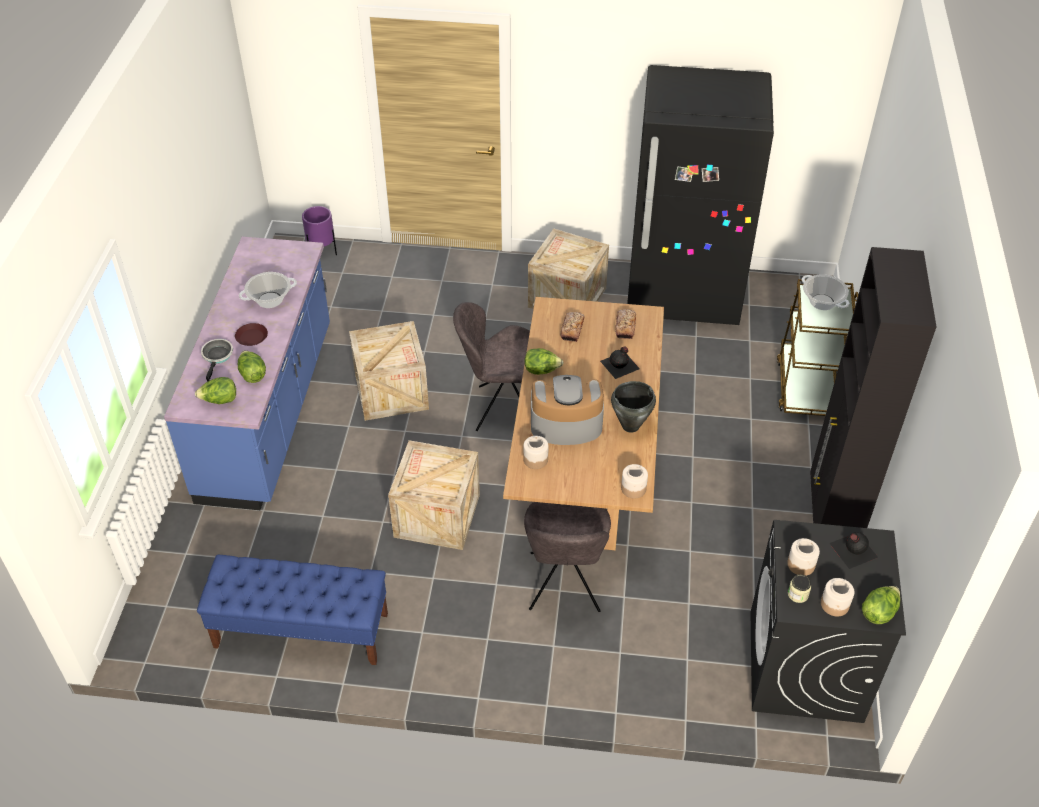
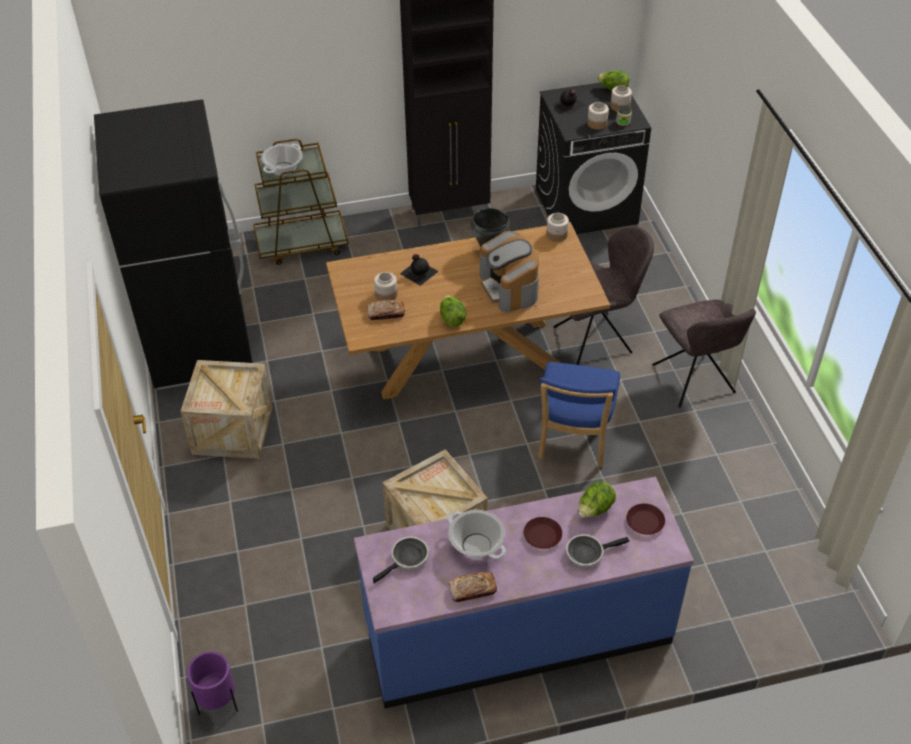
camera: 110 degrees left, 0 degrees up
(219, 400) = (645, 521): lettuce -> brown plate
(284, 263) = (407, 559): none -> frying pan
(301, 630) = (746, 490): blue bench -> none
(437, 516) = (573, 440): crate -> blue chair
(504, 409) = (418, 433): grey chair -> grey chair (694, 381)
(535, 459) = (560, 295): jar -> jar (386, 295)
(625, 327) = (366, 280): bread -> bread (472, 590)

